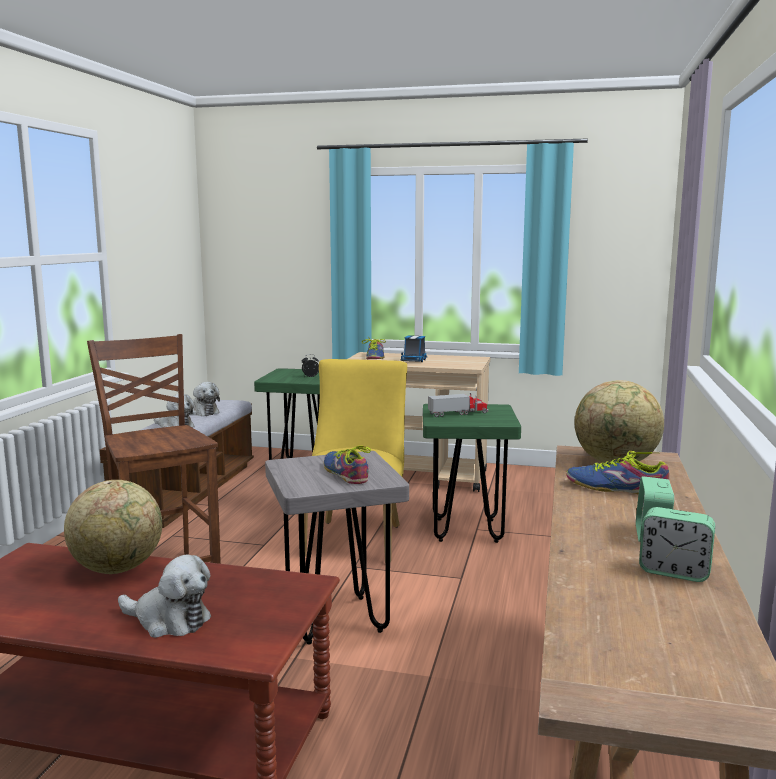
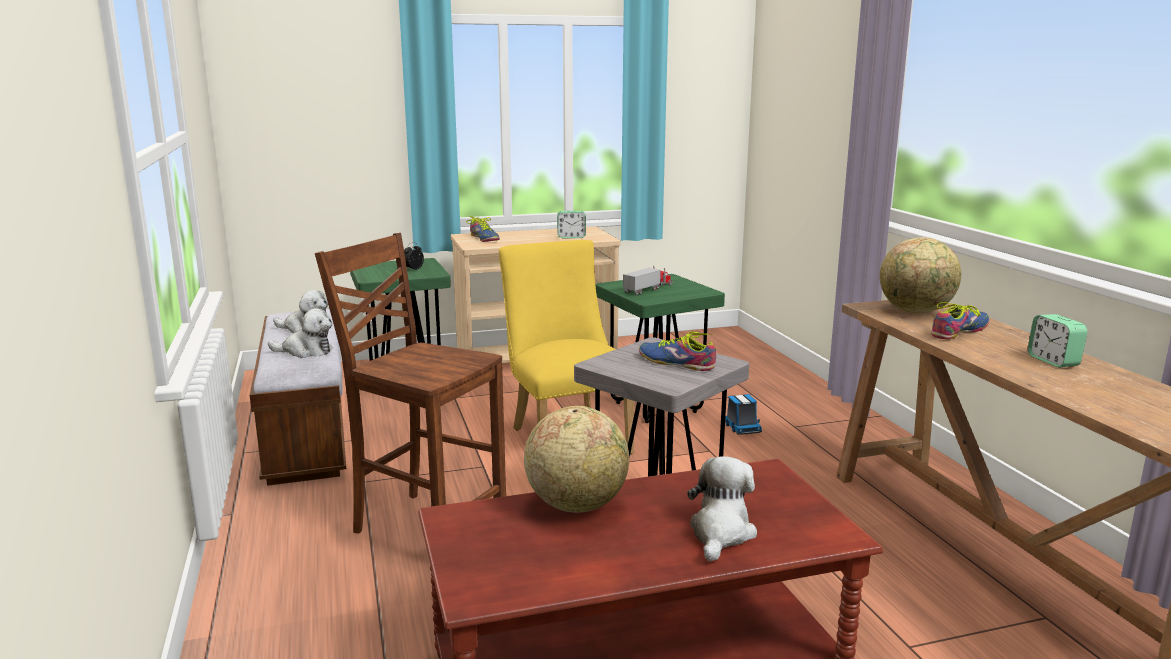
camera: 30 degrees left, 5 degrees up
(169, 620) = (720, 533): plush toy -> plush toy turned 60 degrees counterclockwise
(414, 360) = (533, 238): toy truck -> toy truck (741, 428)
(616, 488) = (959, 331): shoe -> shoe turned 150 degrees clockwise
(674, 572) = (1116, 382): alarm clock -> alarm clock (571, 237)

